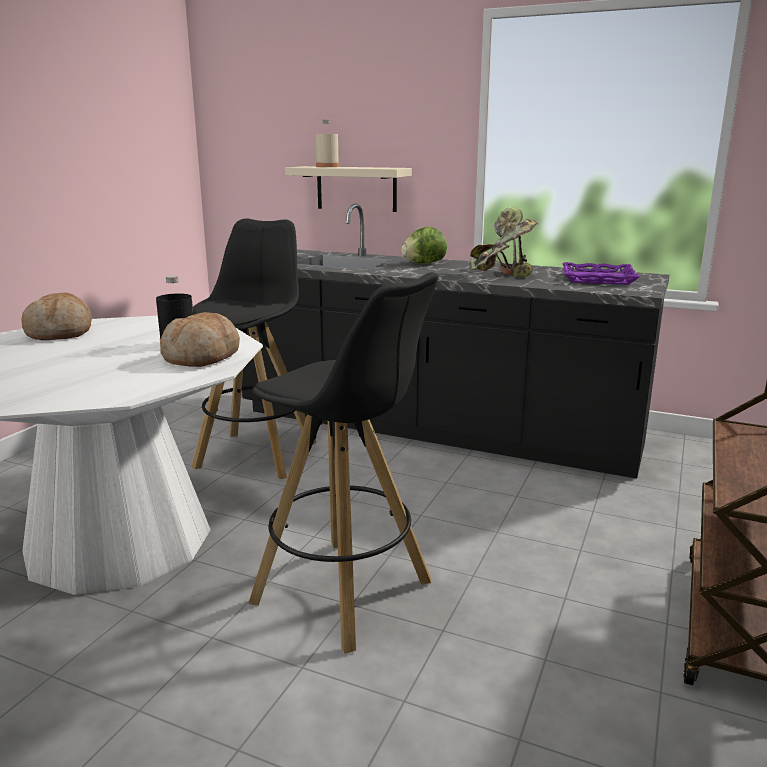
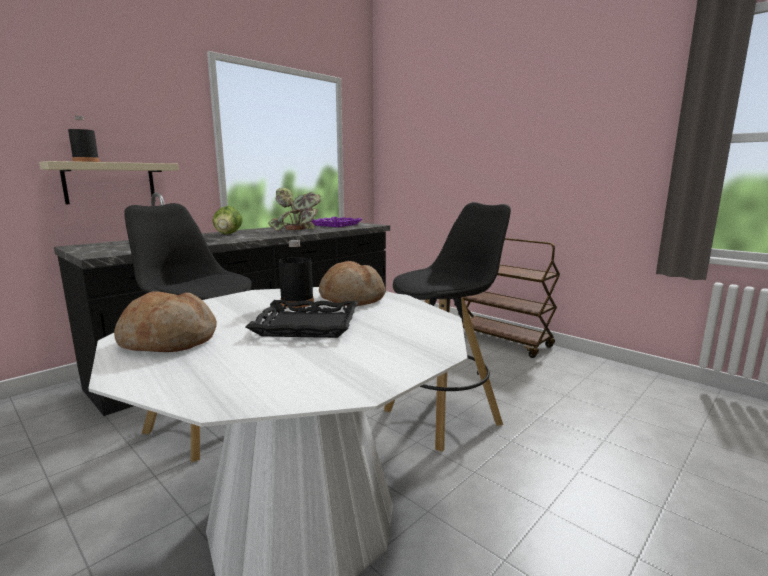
camera: 70 degrees left, 5 degrees down
(100, 357) = (307, 325): none -> black tray
(327, 166) = (86, 161): beige bottle -> black bottle

